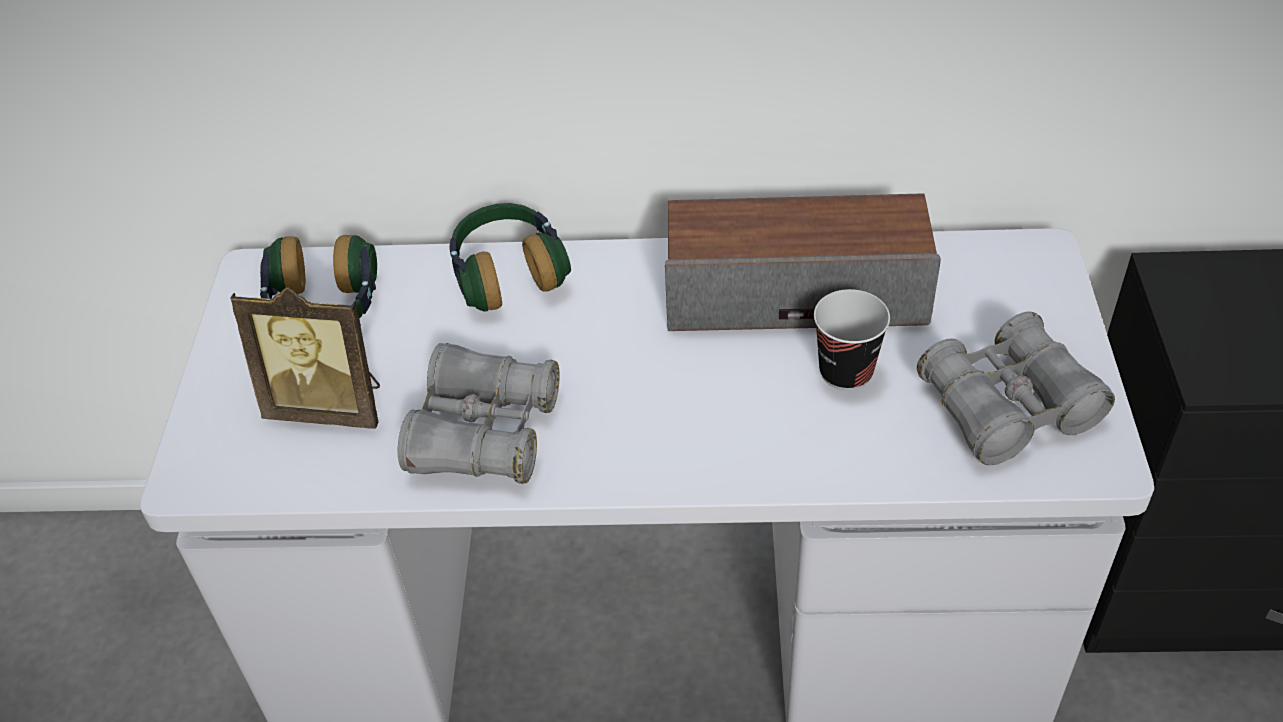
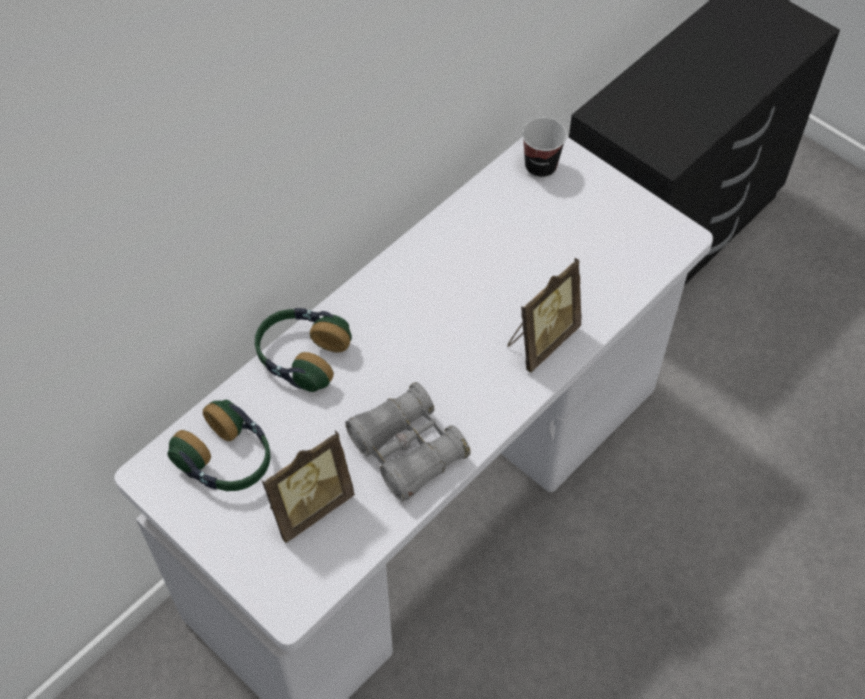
camera: 50 degrees left, 10 degrees up
(769, 440) = (541, 340): none -> picture frame
(795, 293) = (461, 254): speaker -> none
(846, 372) = (533, 278): cup -> cup (540, 167)
(1008, 407) = (618, 240): grey binoculars -> none

